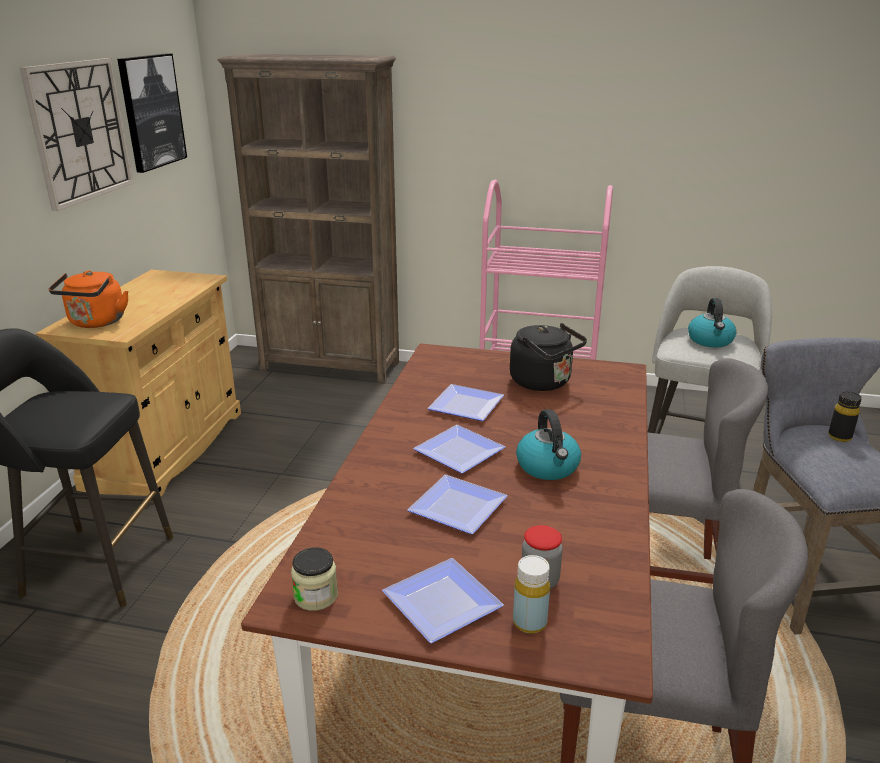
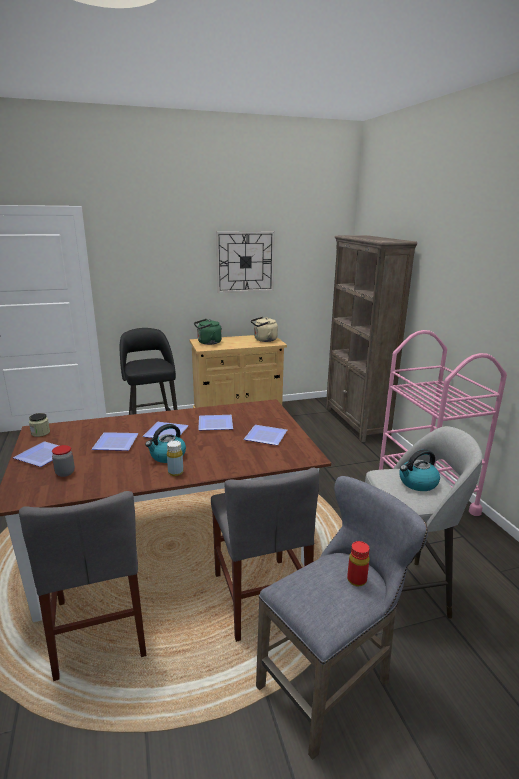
camera: 60 degrees right, 5 degrees down
(96, 323) = (208, 343): orange kettle -> green kettle
(151, 111) = (300, 259): picture -> none
(173, 282) = (264, 340): none -> beige kettle
(529, 622) = (34, 476): yellow bottle -> yellow bottle (175, 472)
(544, 383) = (264, 437): black kettle -> plate
(839, 437) = (356, 580): black bottle -> red bottle

